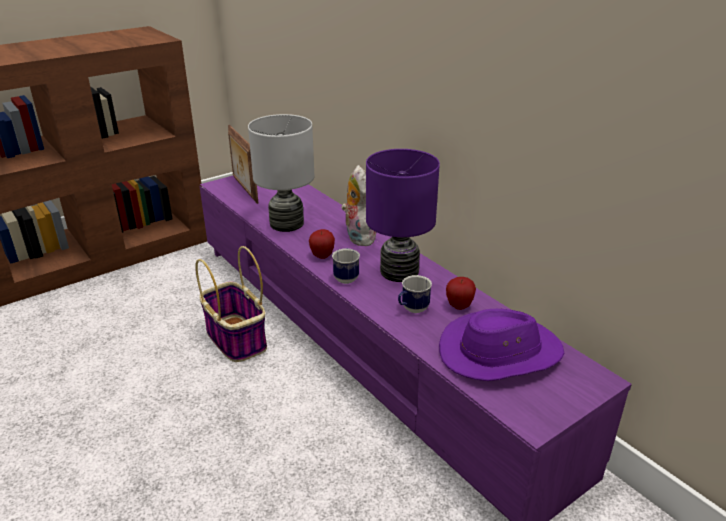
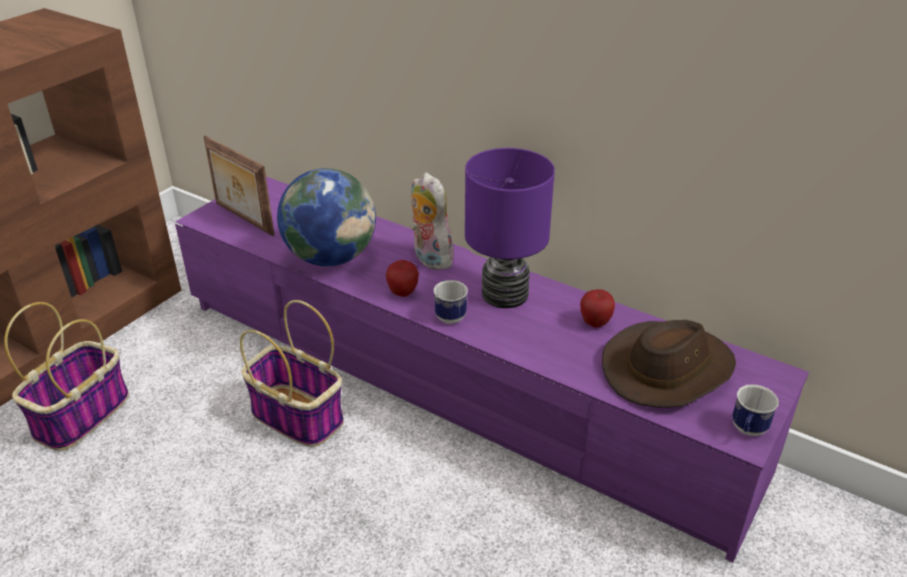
camera: 20 degrees left, 5 degrees up
(100, 305) = (82, 414): none -> basket
(287, 224) = (331, 257): grey table lamp -> globe
(412, 309) = (548, 339): mug -> mug (747, 431)
(499, 352) = (667, 369): purple hat -> brown hat

